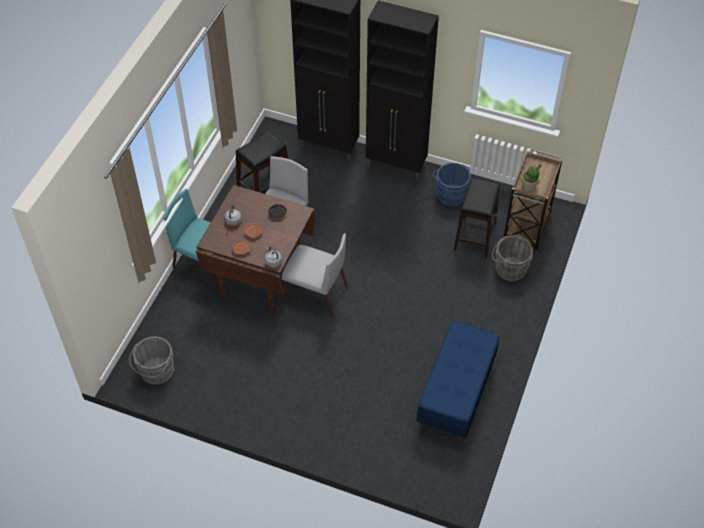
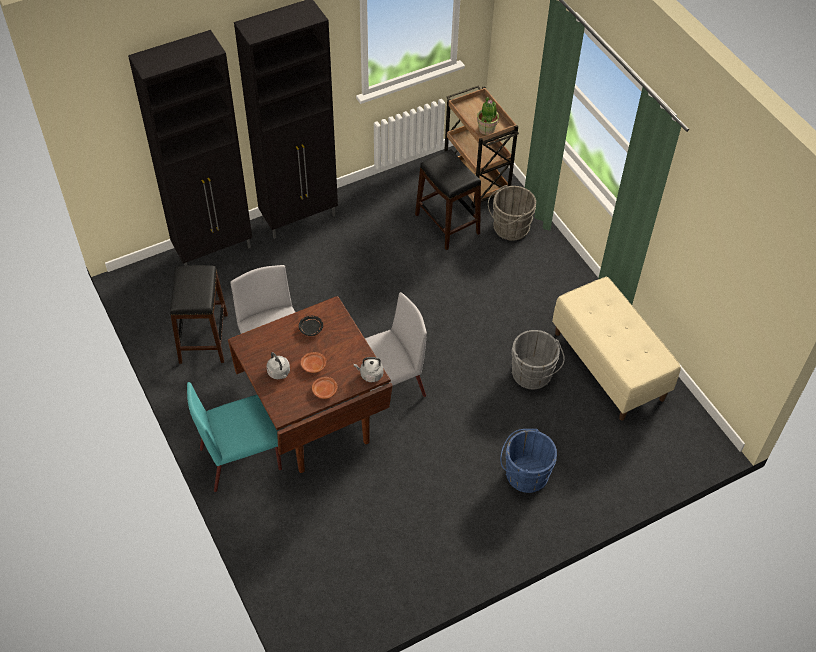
camera: 50 degrees left, 0 degrees up
(156, 373) = (338, 604): grey bucket -> grey bucket (532, 376)
(450, 194) = (380, 205): blue bucket -> blue bucket (524, 474)
(456, 395) = (609, 366): blue bench -> beige bench

